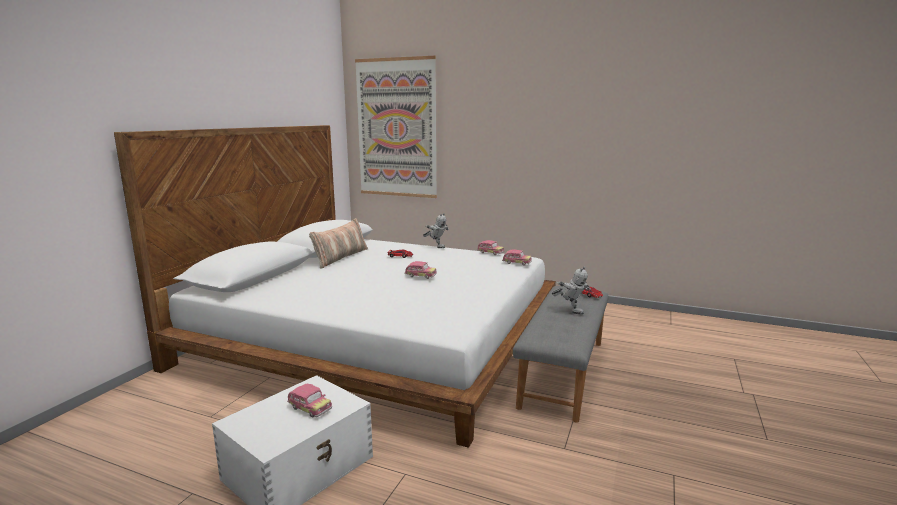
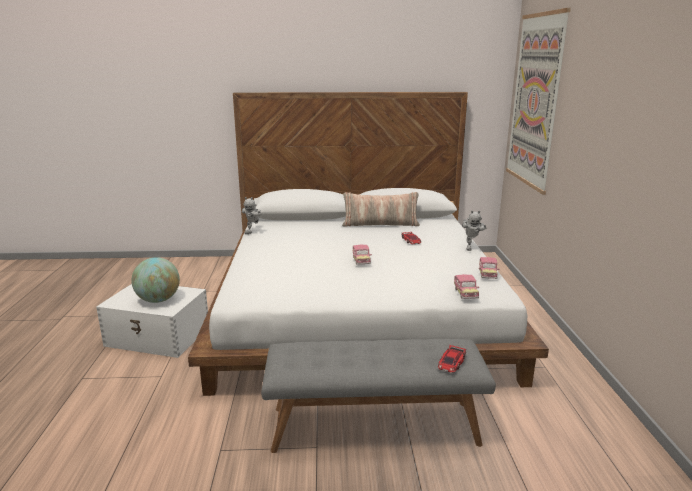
camera: 65 degrees right, 5 degrees up
(309, 408) = (158, 300): toy car -> globe
(570, 311) = (377, 357): toy robot -> toy robot (253, 232)

